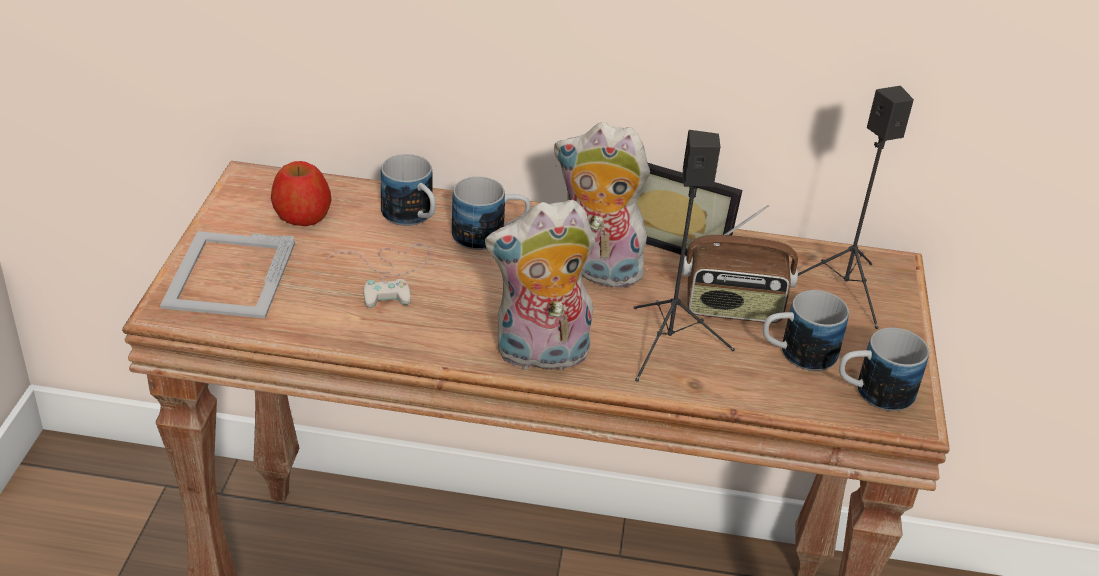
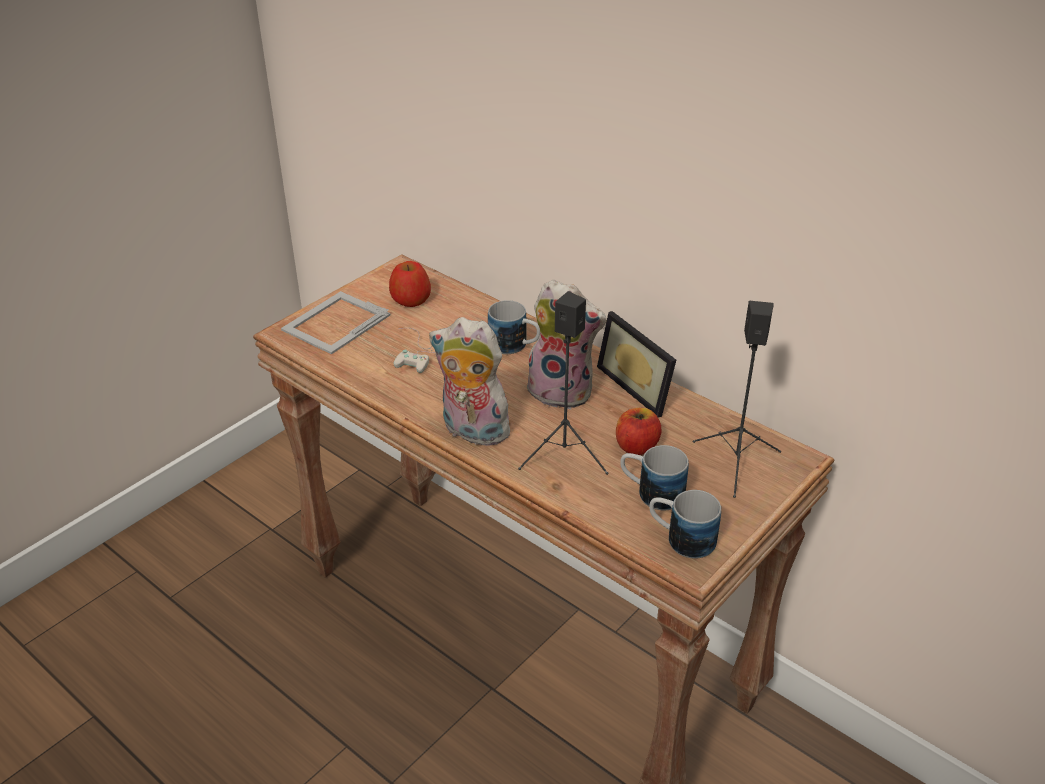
camera: 35 degrees right, 0 degrees up
(413, 218) = (477, 320): mug -> none
(595, 271) = (563, 391): plush toy -> plush toy turned 150 degrees clockwise
(733, 308) = (636, 446): radio -> apple

